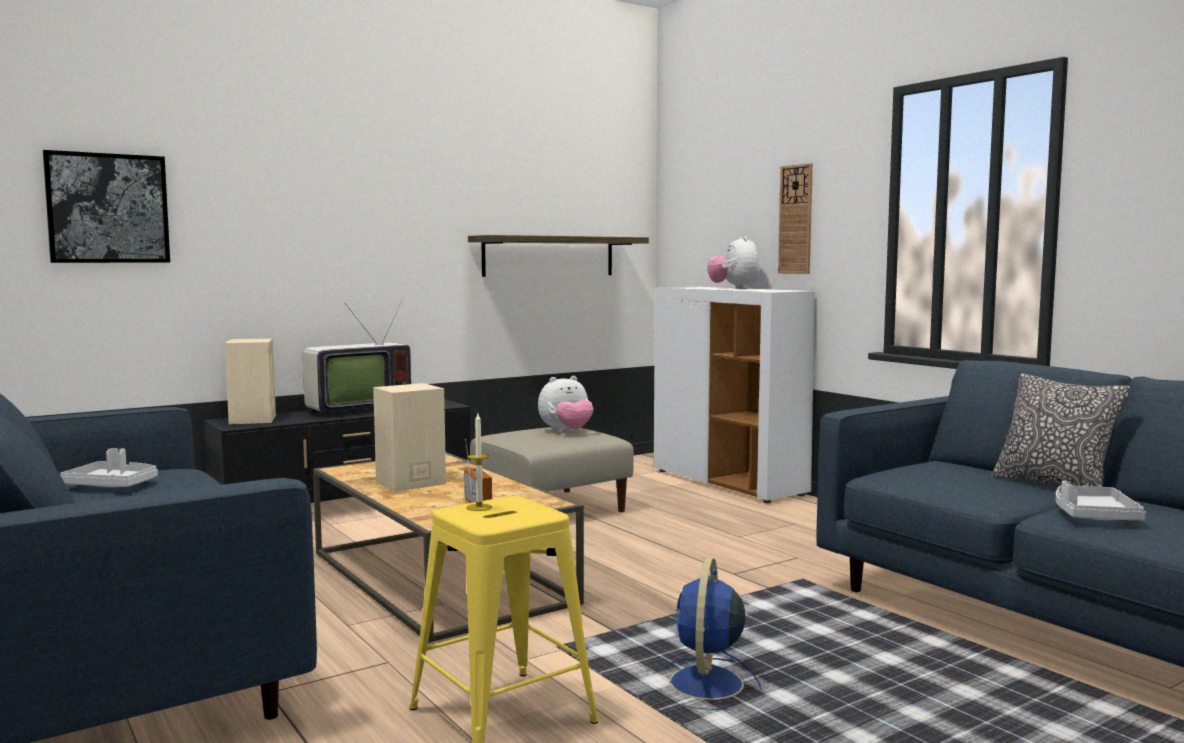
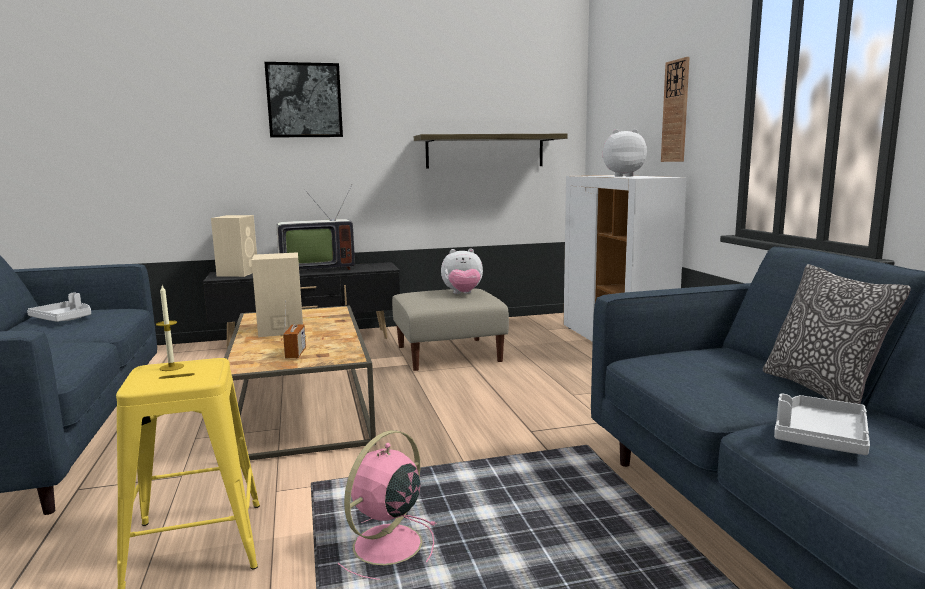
camera: 20 degrees right, 5 degrees up
(108, 208) = (136, 122): picture -> picture (304, 100)
(706, 685) = (385, 547): blue fan -> pink fan
(734, 288) = (622, 176): plush toy -> plush toy turned 75 degrees clockwise

